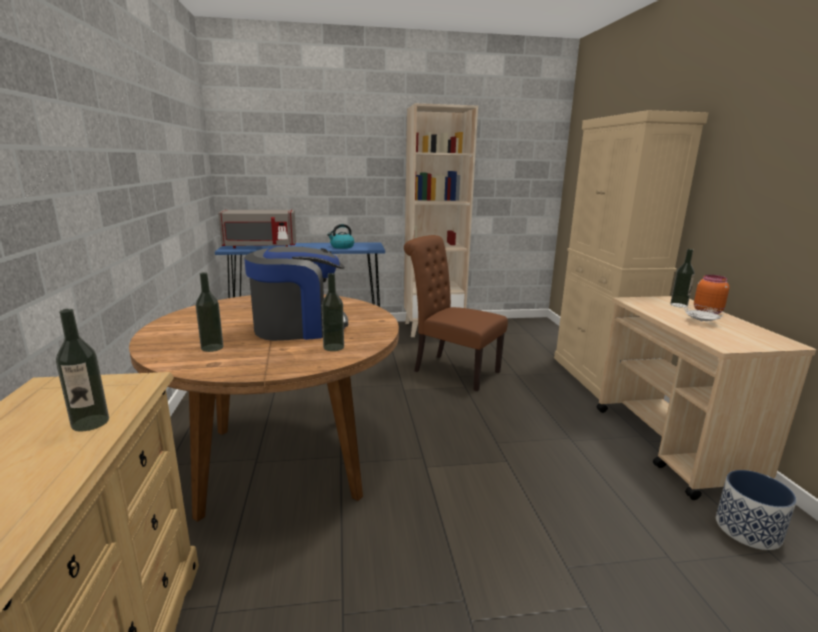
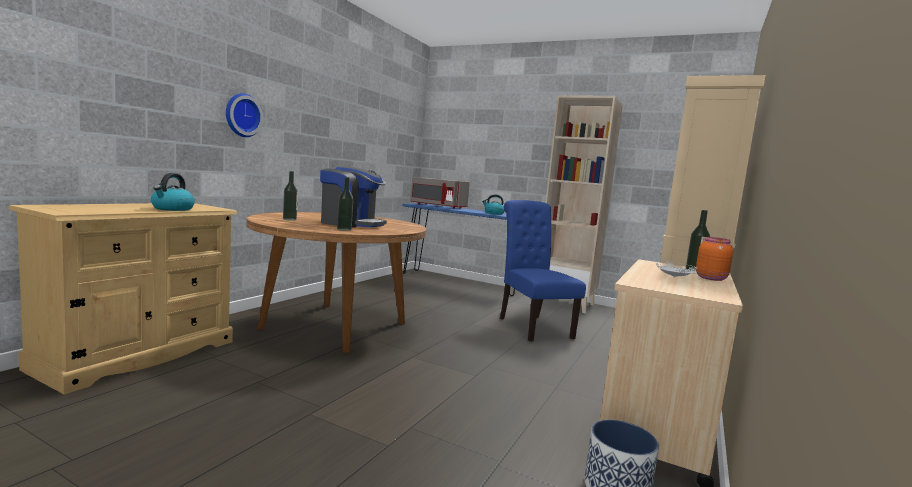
camera: 35 degrees right, 10 degrees down
(46, 180) = (242, 115): none -> wall clock
(90, 423) = (172, 209): bottle -> kettle
(451, 370) = (532, 326): brown chair -> blue chair

